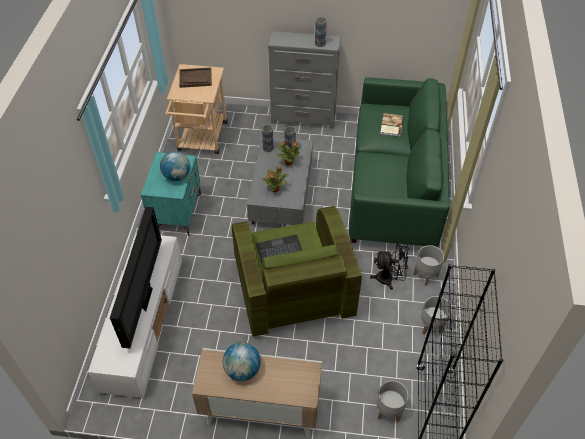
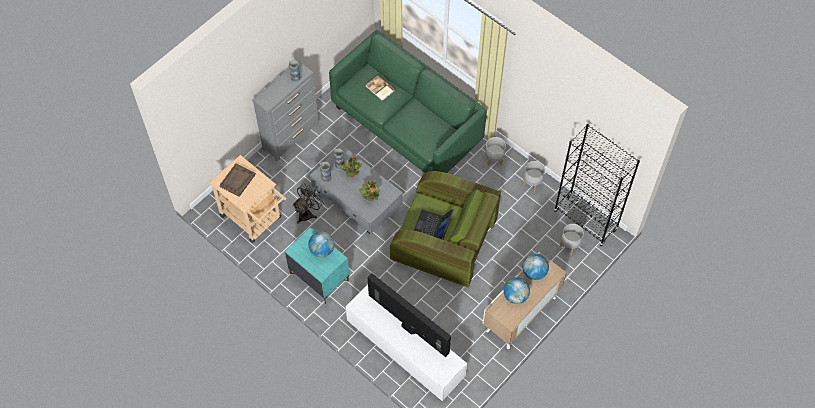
camera: 55 degrees left, 10 degrees up
(289, 372) = (534, 272): none -> globe
(389, 279) = (481, 181): black fan -> black fan (308, 213)

